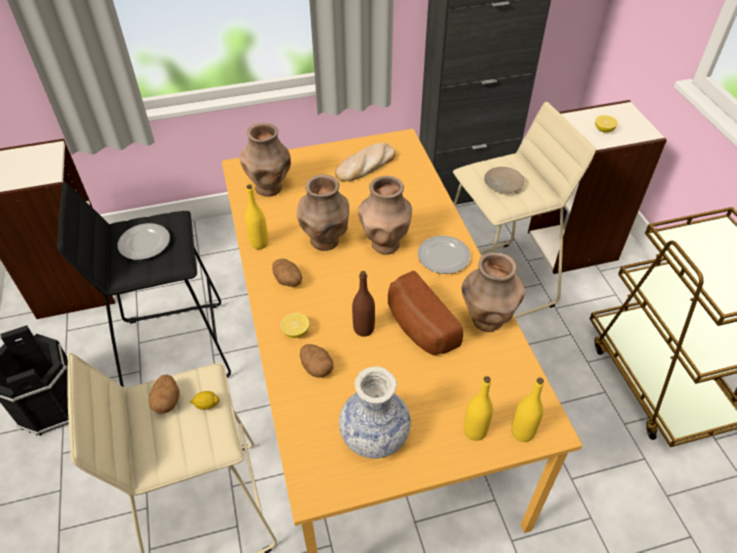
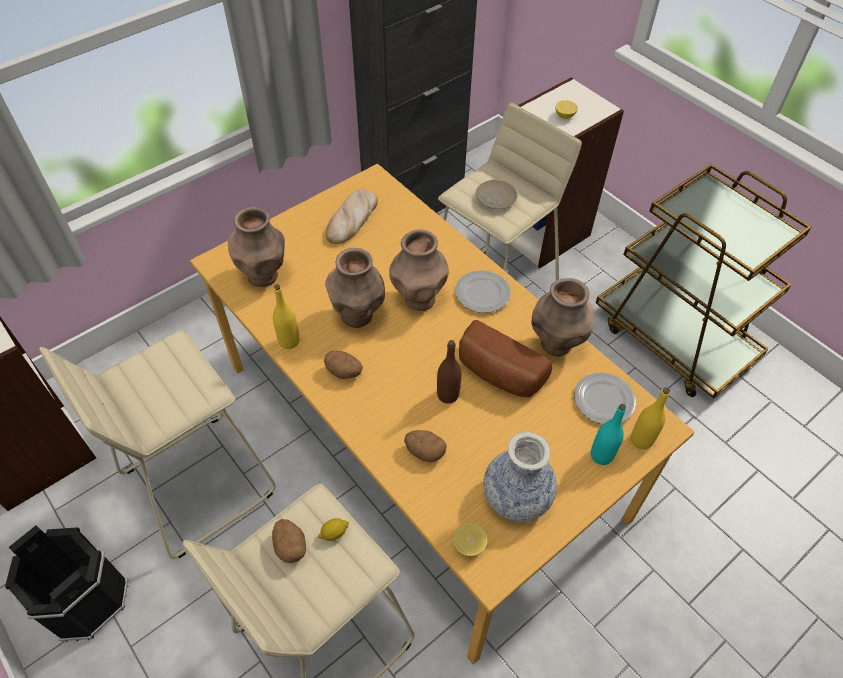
camera: 25 degrees left, 5 degrees up
(145, 244) = (157, 385): plate -> plate (604, 400)
(175, 349) = (197, 482): black stool -> beige stool
(296, 332) = (383, 423): lemon -> lemon (469, 545)
(475, 431) = (601, 455): yellow bottle -> turquoise bottle

